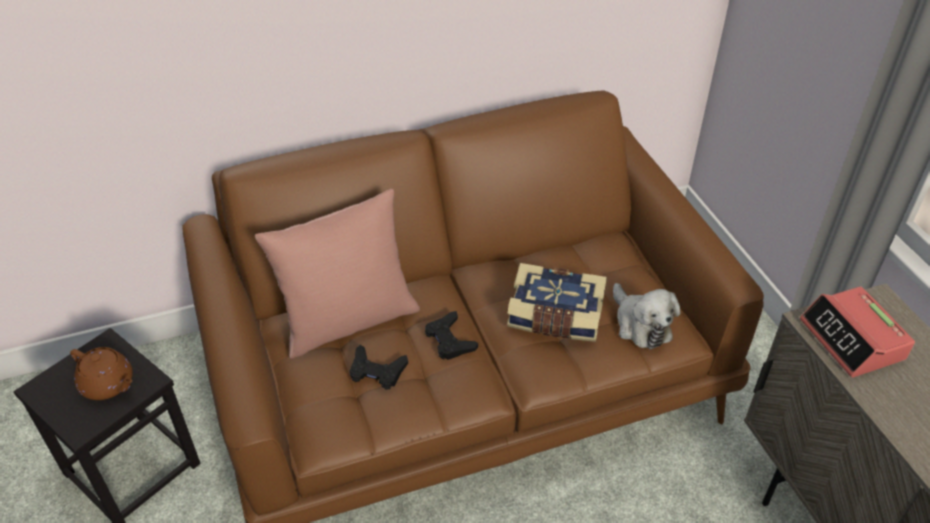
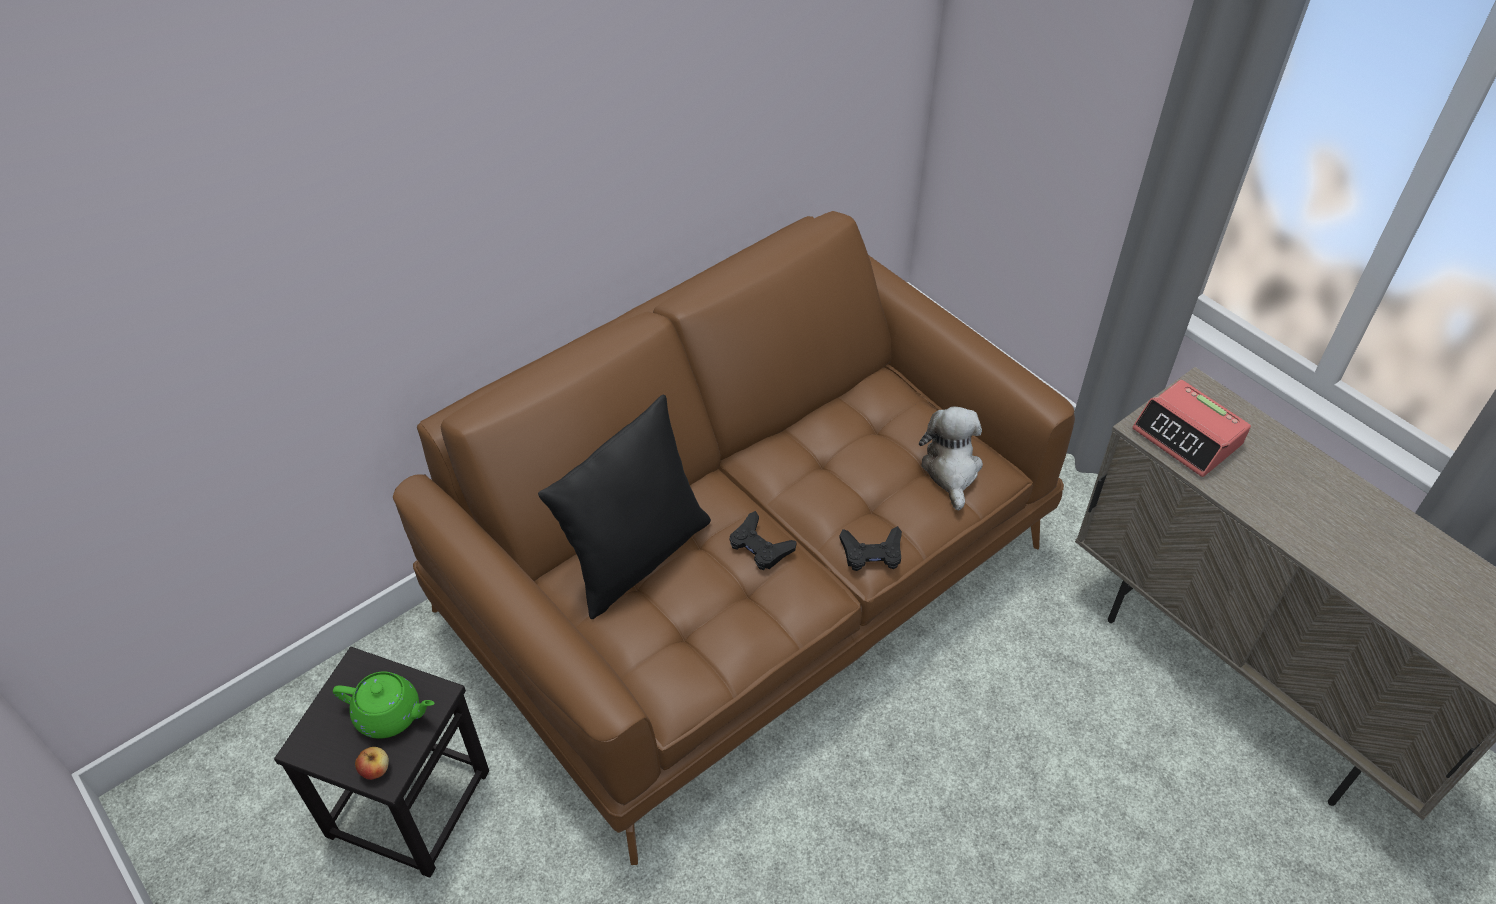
camera: 20 degrees left, 5 degrees up
(75, 422) = (375, 770): none -> apple
(108, 384) = (390, 714): brown teapot -> green teapot
(348, 321) = (635, 556): pink pillow -> black pillow
(377, 371) = (698, 605): black game controller -> black game controller (872, 553)
(555, 316) = (860, 486): book -> none
(640, 324) = (951, 470): plush toy -> plush toy turned 135 degrees counterclockwise

